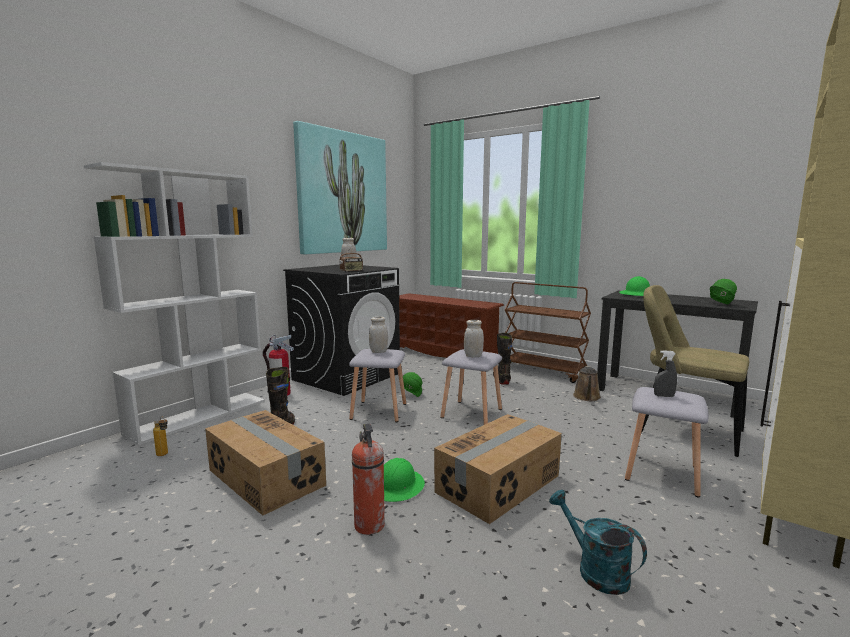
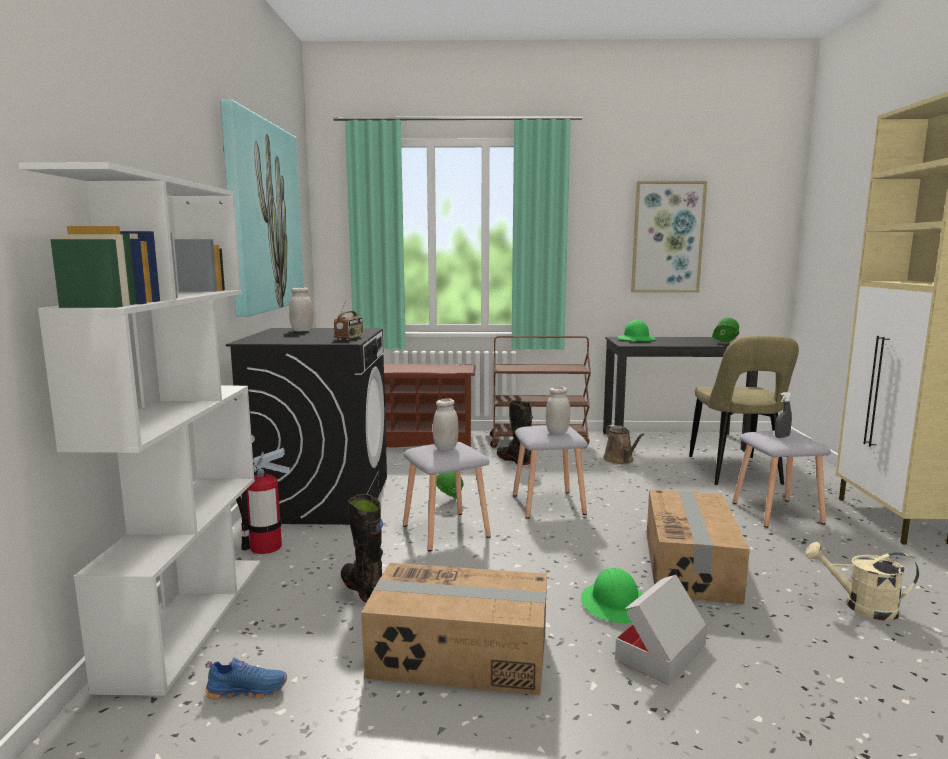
camera: 35 degrees left, 0 degrees up
(164, 455) = (247, 690): bottle -> blue shoe
(369, 526) = (661, 652): fire extinguisher -> cardboard box
(595, 570) = (861, 606): turquoise watering can -> beige watering can
(684, 431) = (735, 472): beige chair -> beige chair turned 90 degrees counterclockwise
(685, 200) = (667, 237): none -> picture

